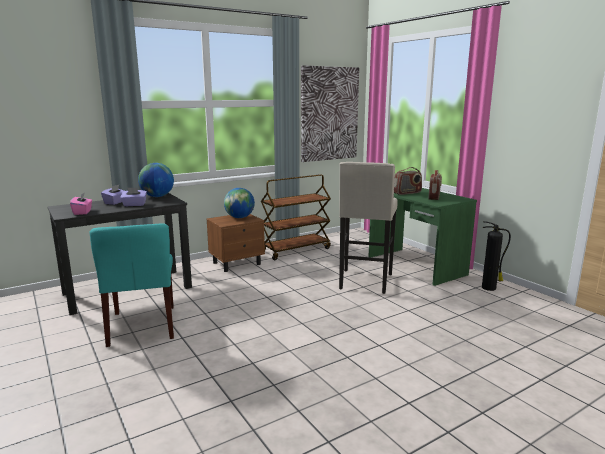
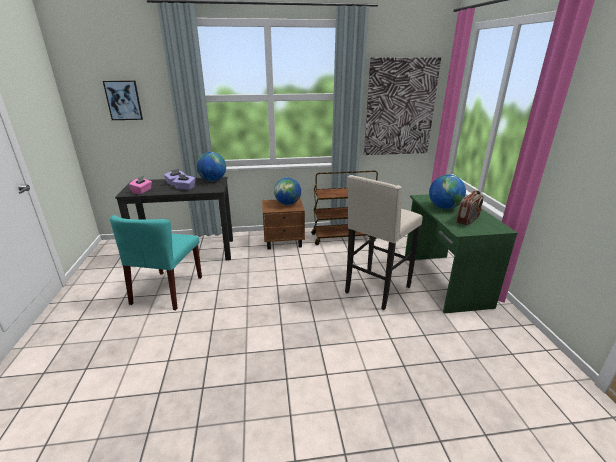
camera: 25 degrees right, 10 degrees up
(35, 107) = (123, 100): none -> picture
(407, 193) = (444, 207): radio -> globe
(489, 288) = (507, 334): fire extinguisher -> none

